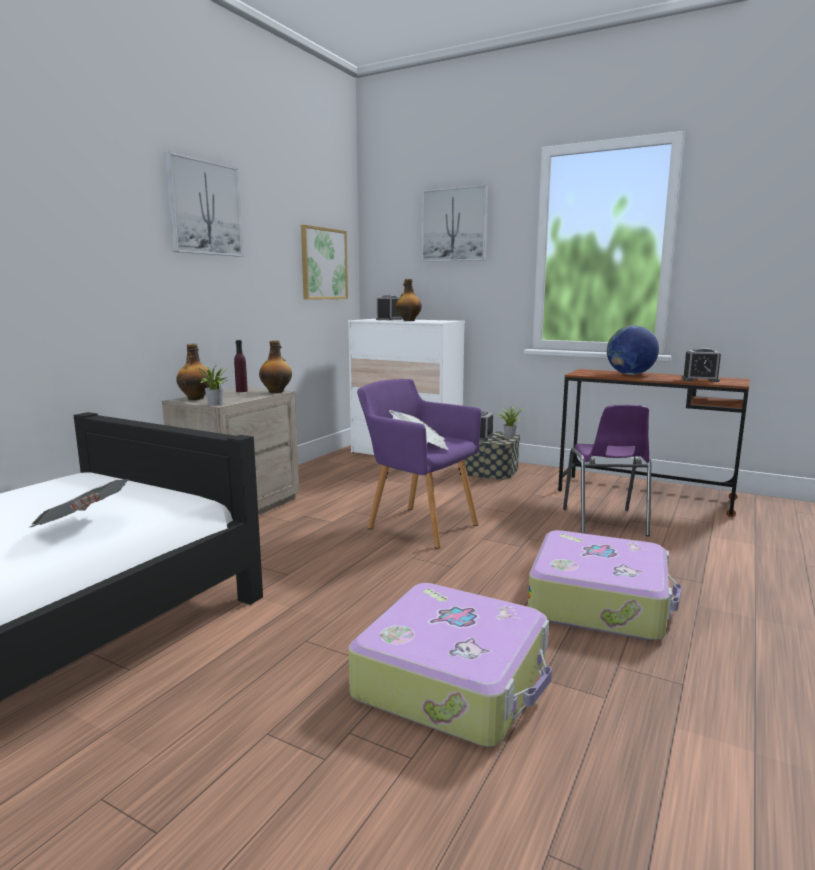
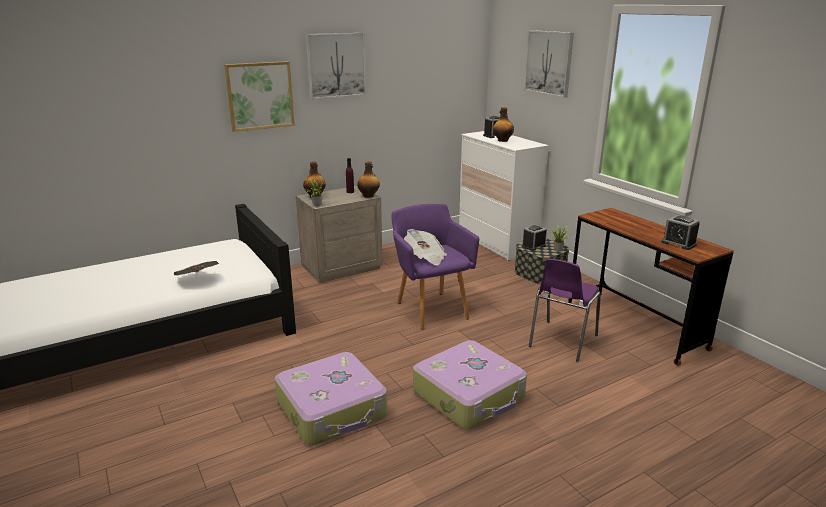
camera: 30 degrees right, 10 degrees up
(323, 264) = (446, 88): picture -> picture (260, 96)
(630, 374) = (635, 224): globe -> none

